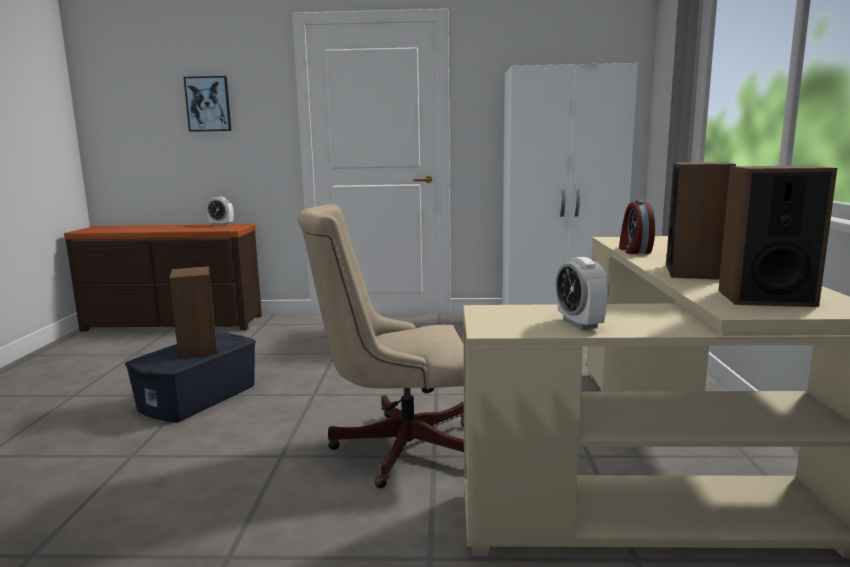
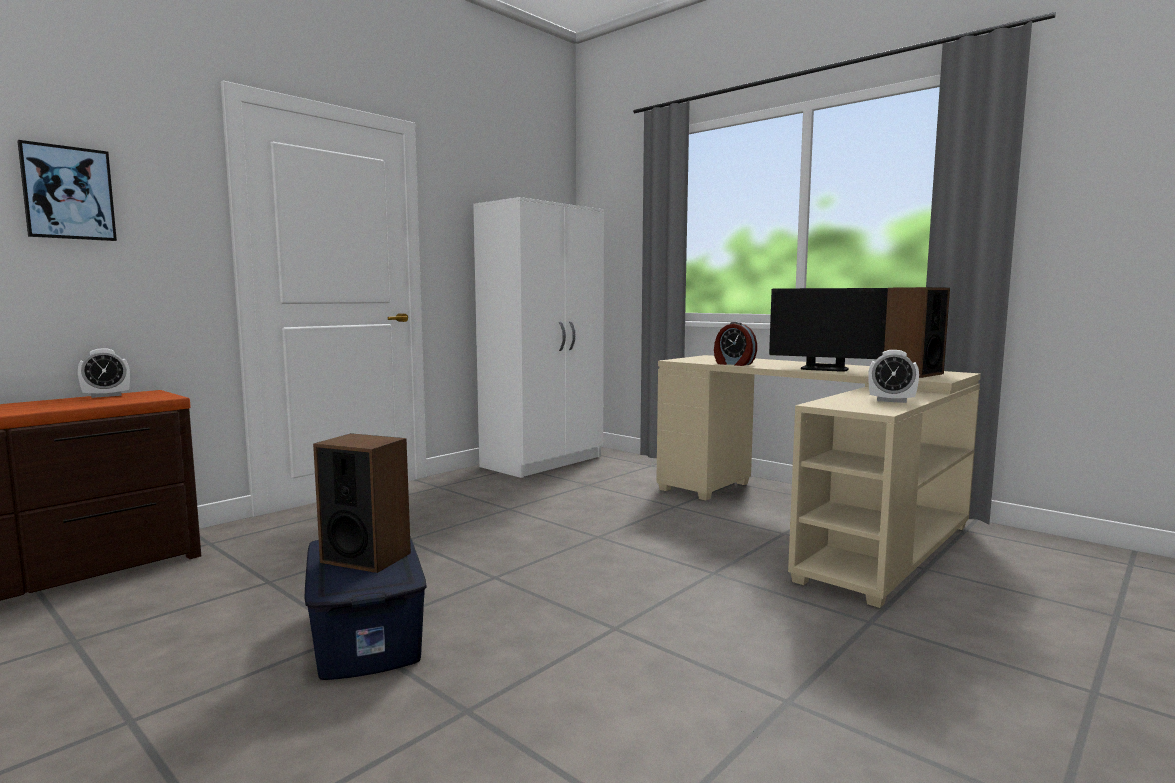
camera: 50 degrees left, 5 degrees down
(396, 447) = (676, 579): beige office chair -> none
(694, 272) = (824, 369): speaker -> monitor

